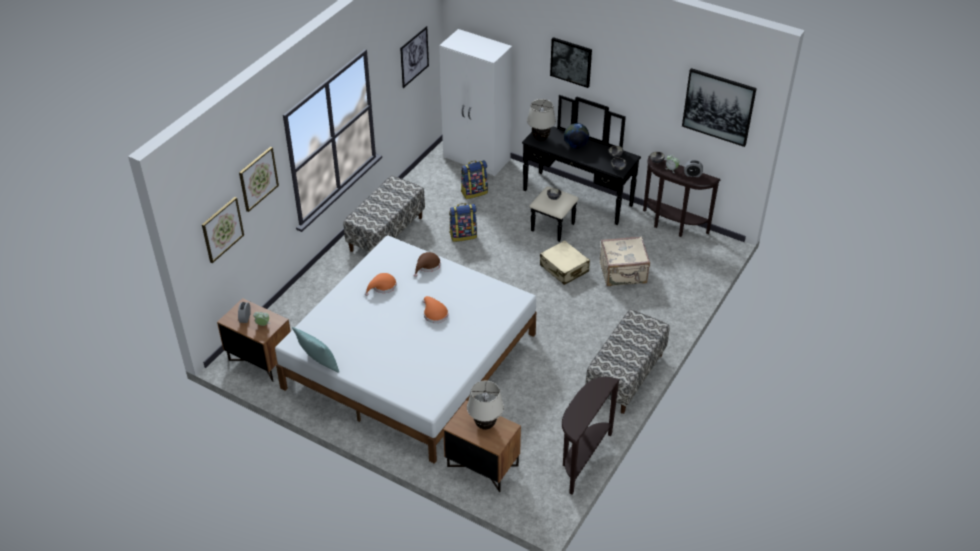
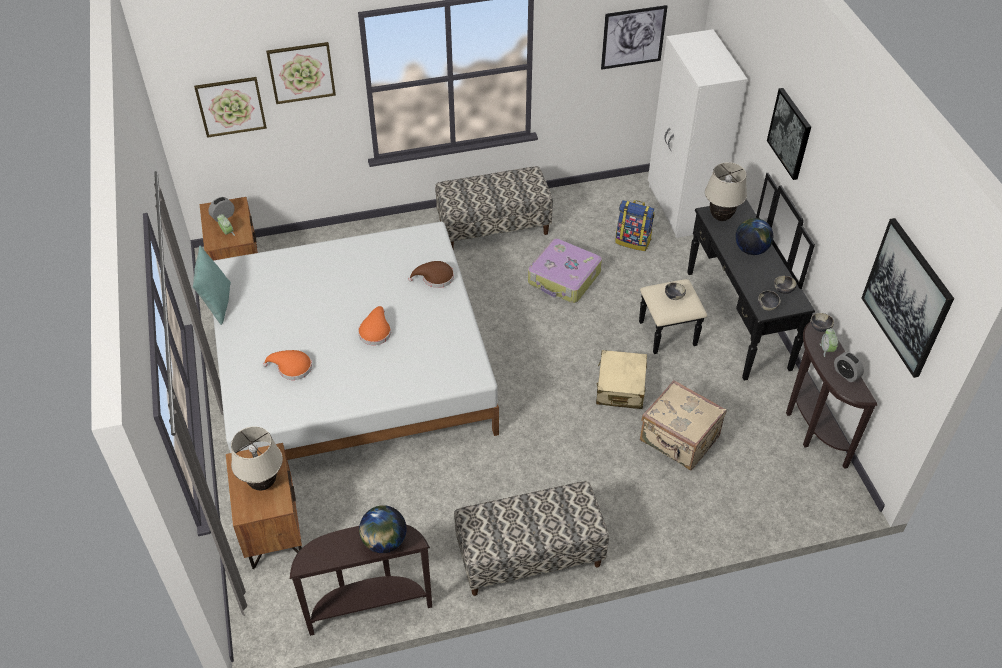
camera: 45 degrees right, 5 degrees up
(382, 286) = (368, 269): orange hat -> orange hat (292, 368)
(463, 235) = (564, 278): backpack -> suitcase
(597, 392) = (384, 541): none -> globe

